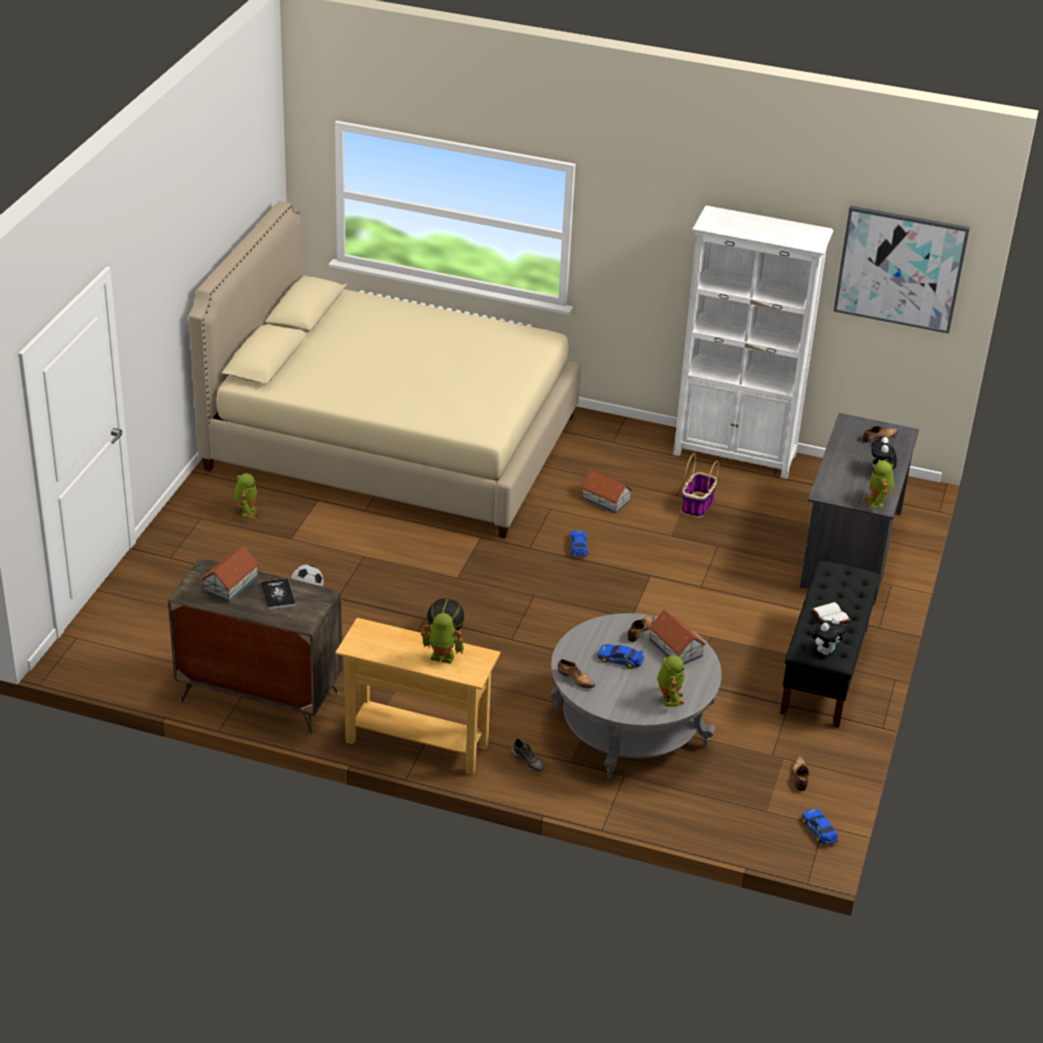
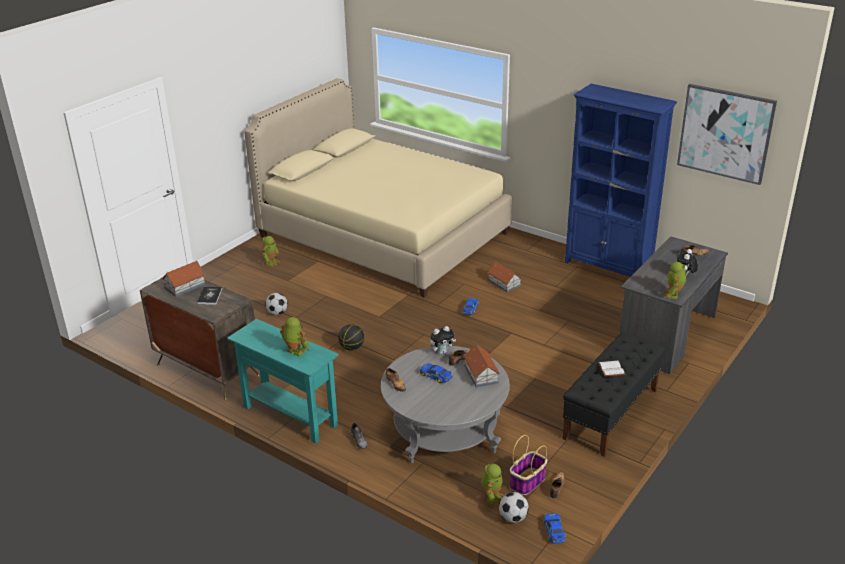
camera: 20 degrees right, 5 degrees down
(416, 743) = (290, 416): beige console table -> turquoise console table
(669, 698) = (457, 408): toy robot -> toy robot (492, 497)
(697, 505) = (566, 294): basket -> basket (527, 482)
(735, 455) = (608, 267): white bookcase -> blue bookcase
(765, 824) = (513, 518): none -> football
(825, 651) = (596, 393): plush toy -> plush toy (442, 351)

